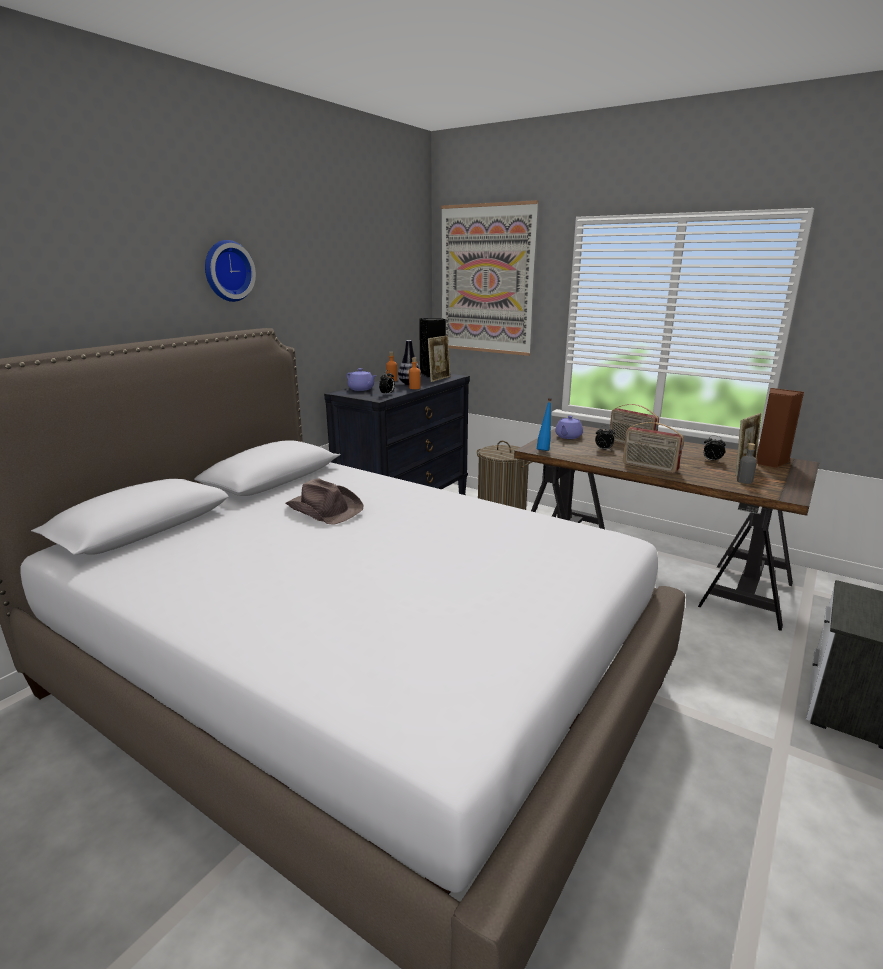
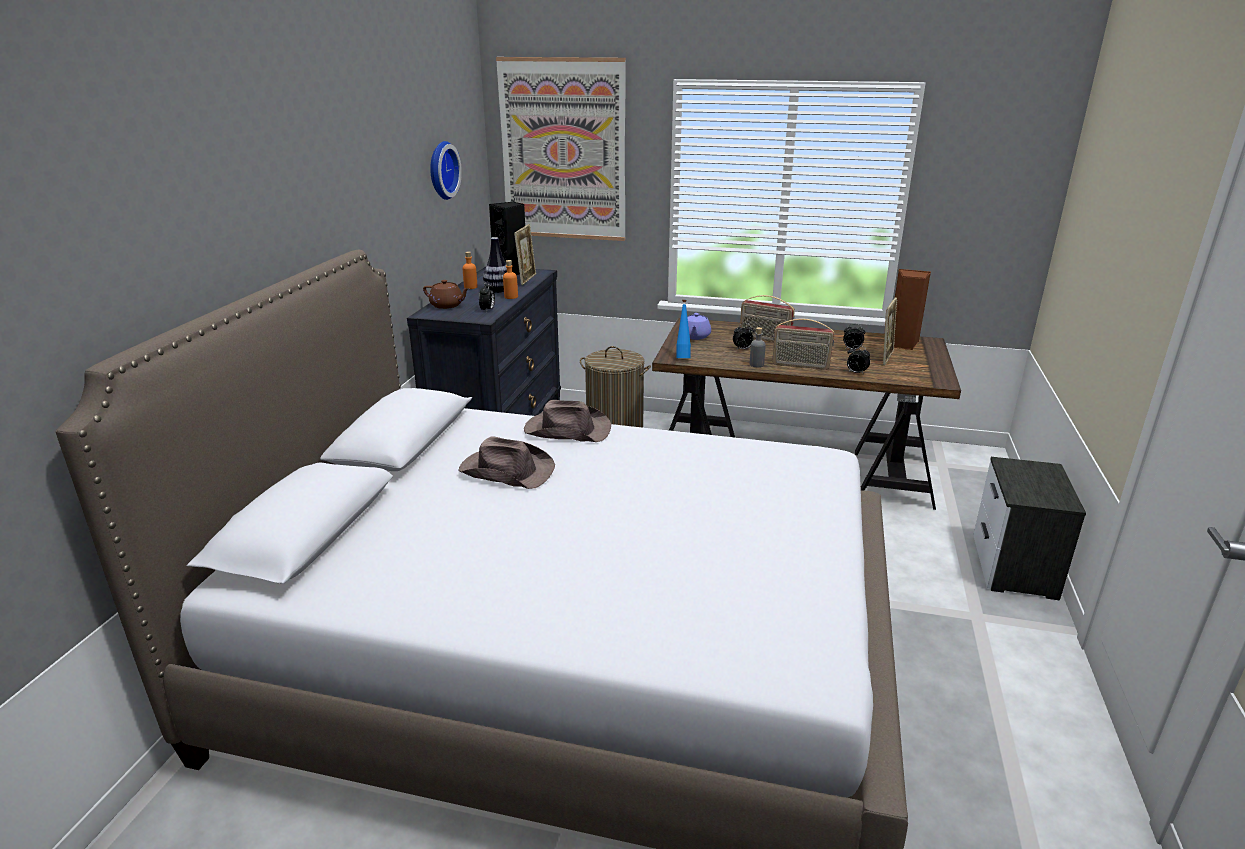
camera: 20 degrees left, 5 degrees up
(227, 271) = (305, 184): wall clock -> wall clock (441, 170)
(361, 389) = (447, 305): purple teapot -> brown teapot
(399, 488) = (566, 430): none -> brown hat
(701, 479) = (856, 373): none -> alarm clock
(744, 481) = (894, 370): grey bottle -> grey bottle (756, 364)

